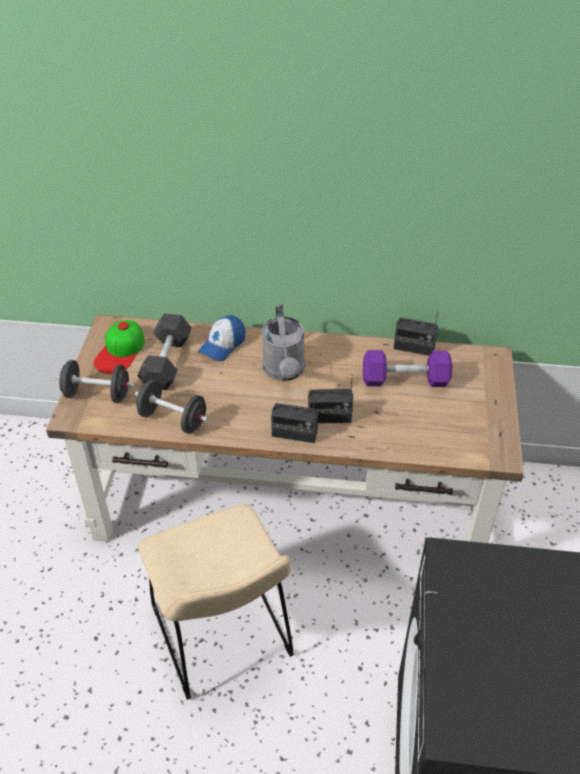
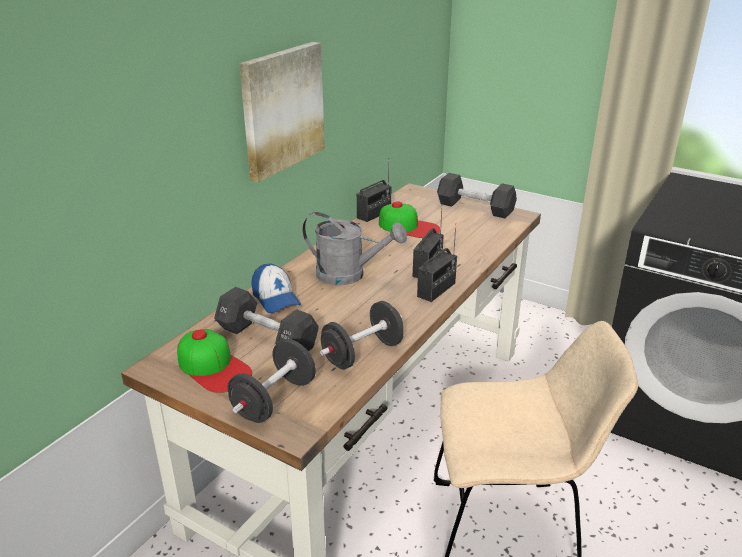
camera: 65 degrees left, 15 degrees down
(300, 209) = (281, 109): none -> picture
(405, 380) = (409, 227): purple dumbbell -> cap
(490, 416) = (475, 208): none -> black dumbbell

